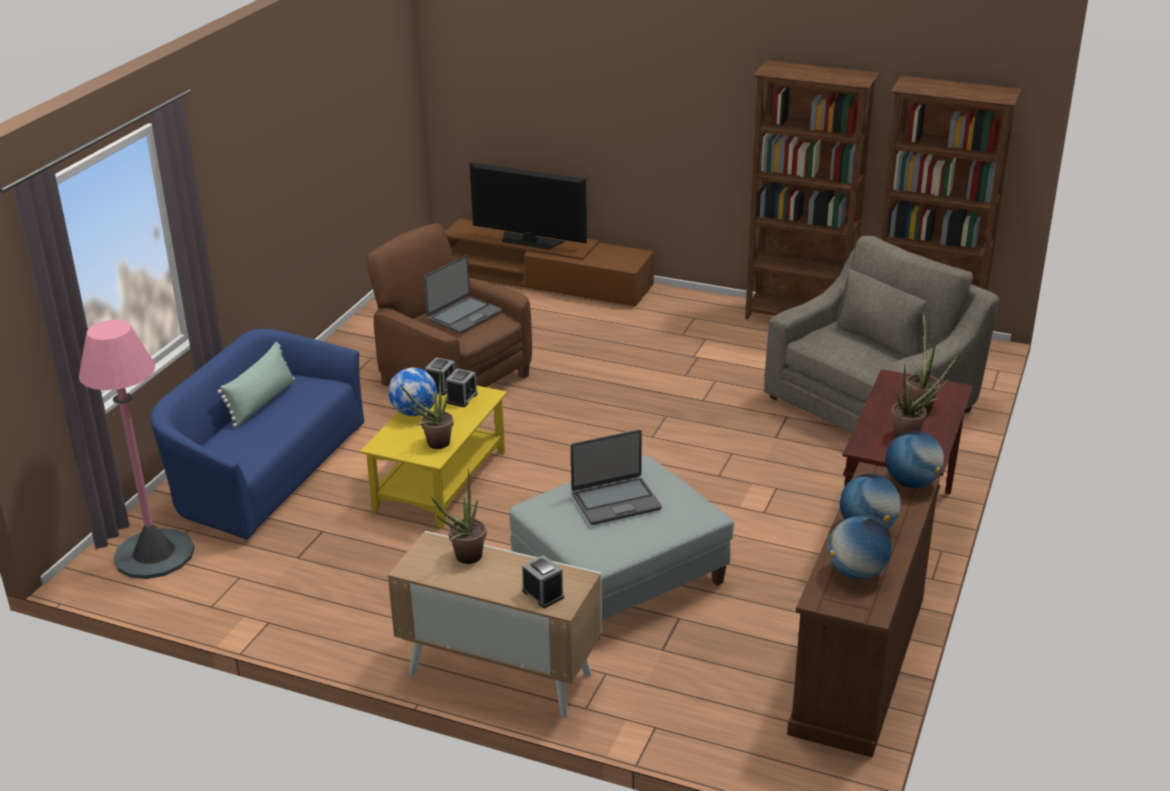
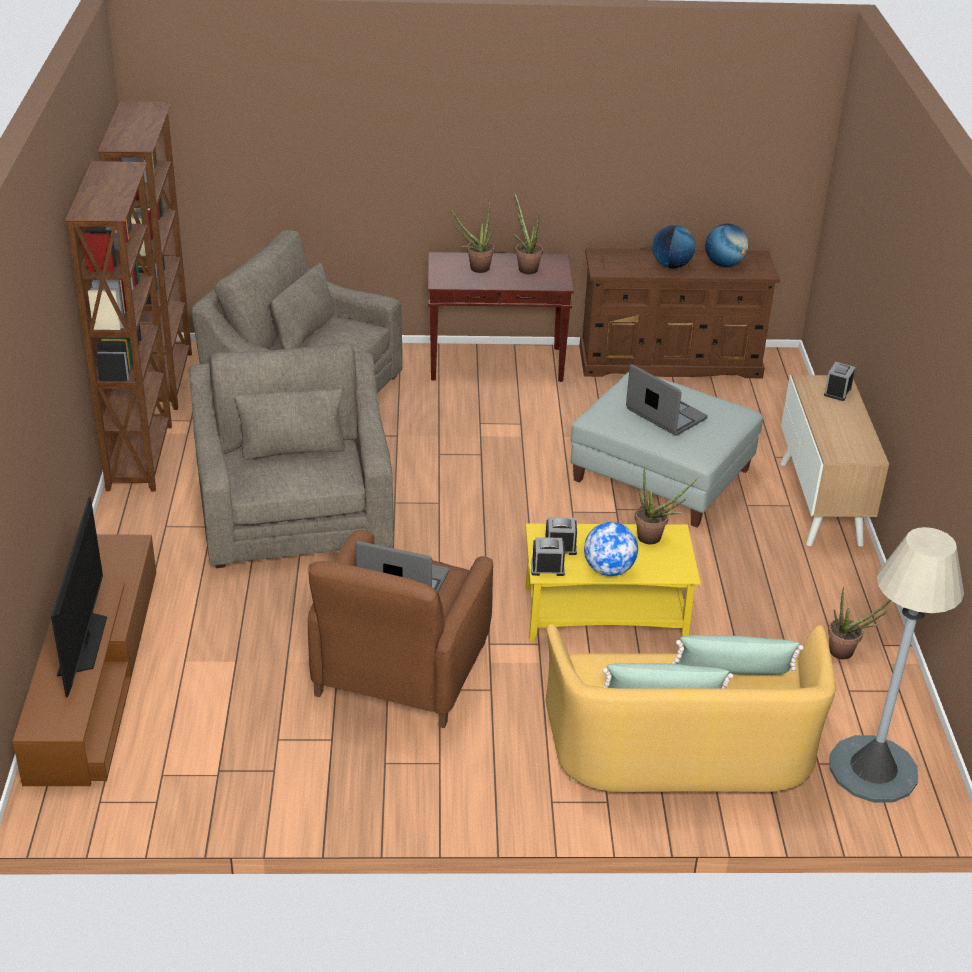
camera: 115 degrees left, 5 degrees up
(154, 554) = (873, 770): pink floor lamp -> grey floor lamp
(256, 440) = (733, 671): none -> green pillow
(265, 472) = (682, 750): blue sofa -> yellow sofa
(464, 559) = (836, 434): potted plant -> potted plant (846, 652)
(678, 369) = (294, 514): none -> grey armchair
(911, 483) = (601, 256): globe -> none

